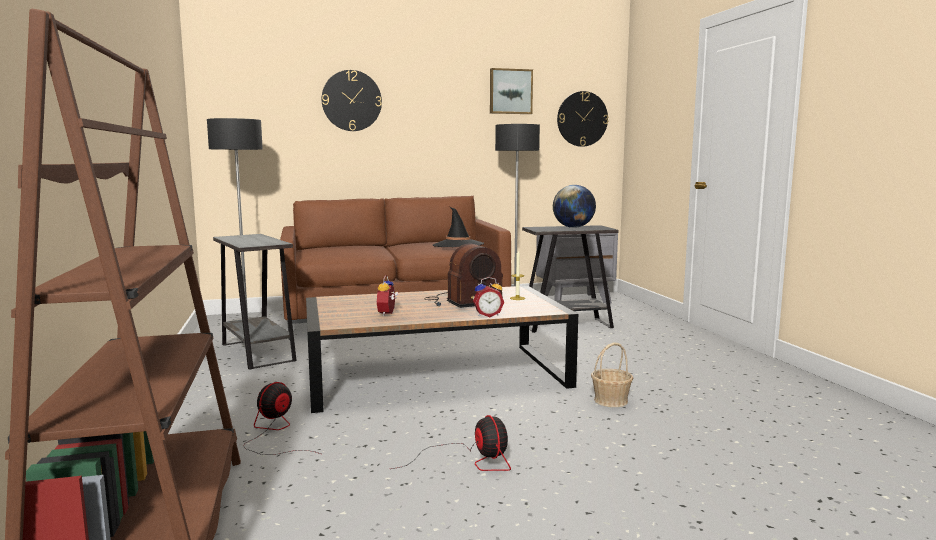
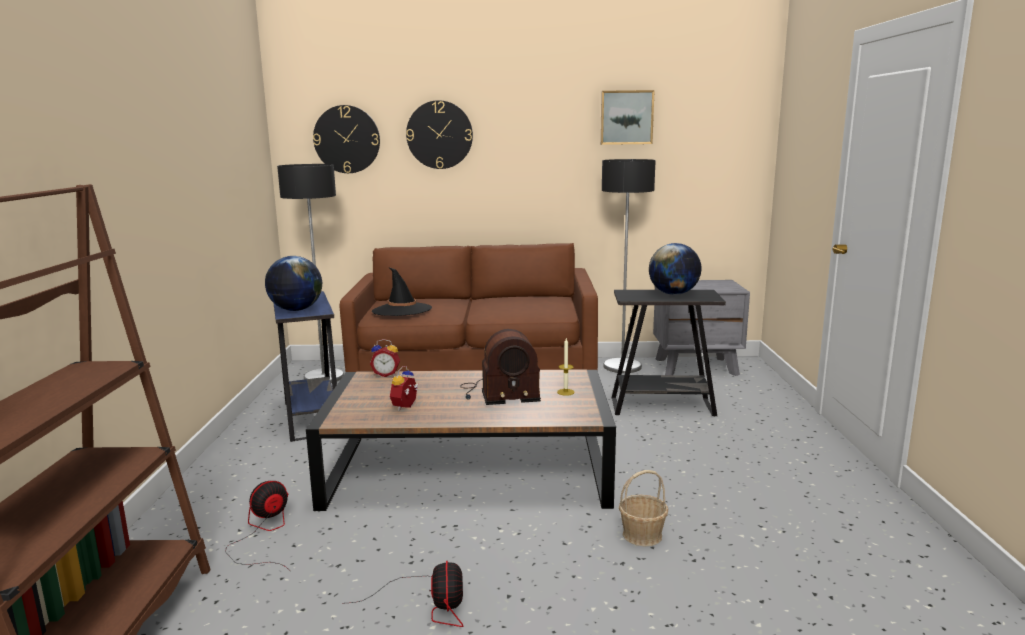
camera: 15 degrees right, 5 degrees up
(251, 242) = (296, 310): none -> globe
(257, 352) = (312, 418): grey side table -> blue side table
(458, 245) = (543, 305): black hat -> black hat (402, 310)
(487, 315) = (509, 420): alarm clock -> alarm clock (386, 374)
(582, 119) = (718, 147): wall clock -> wall clock (347, 139)

